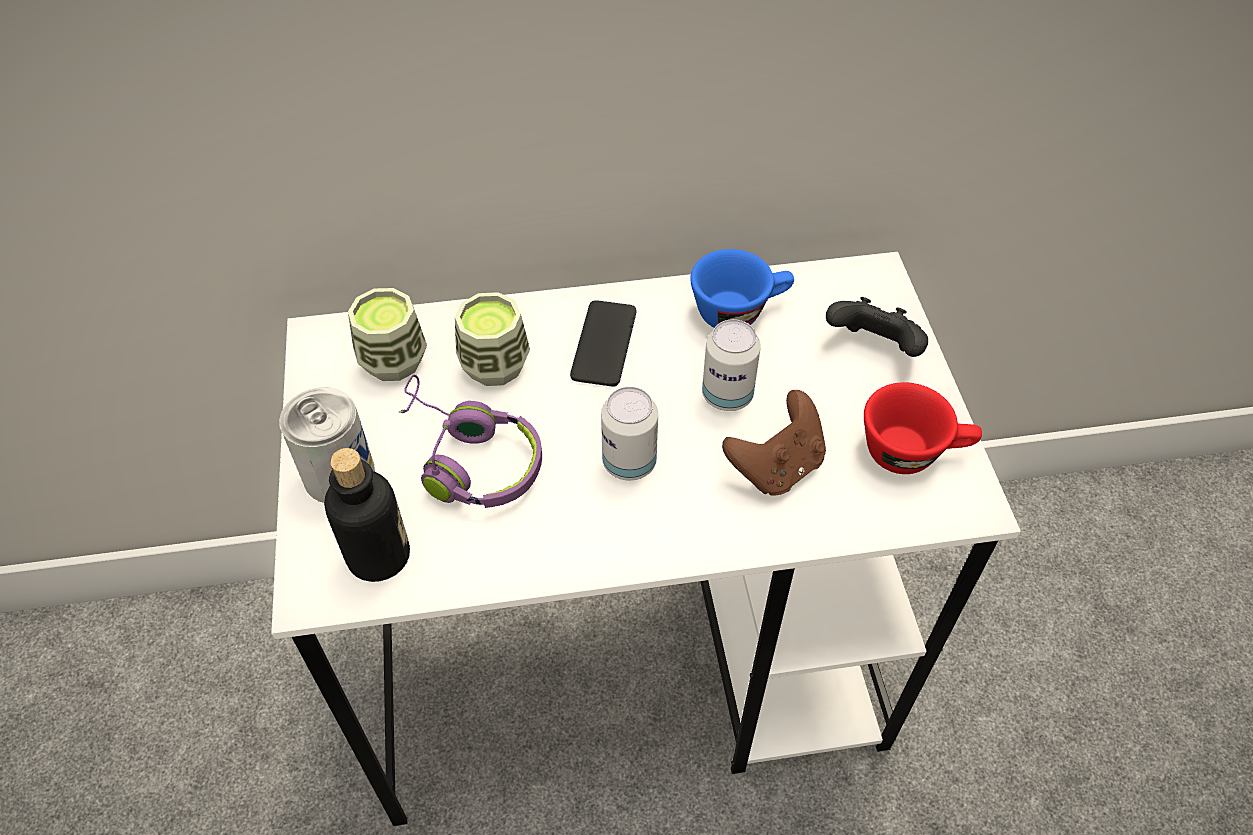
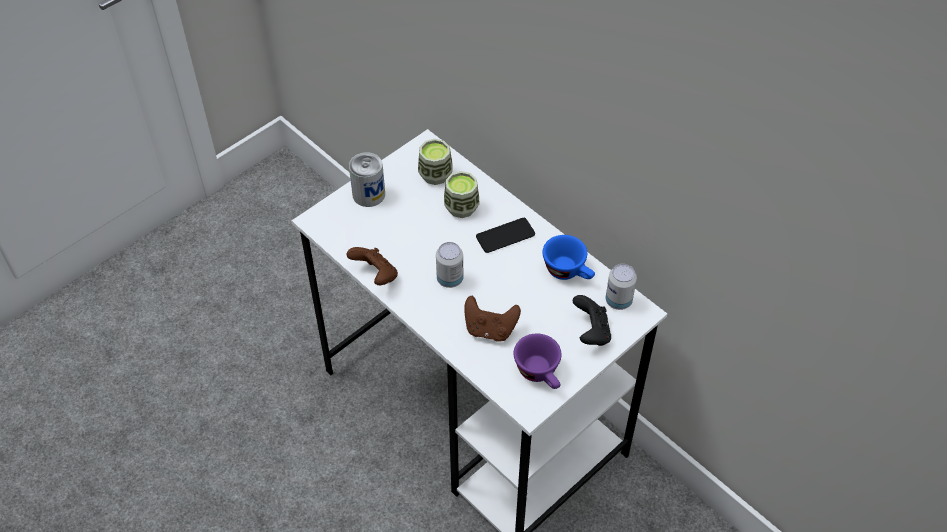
camera: 55 degrees right, 0 degrees up
(379, 556) = (344, 229): bottle -> none
(468, 458) = (408, 227): purple headphones -> none
(529, 565) = (376, 275): none -> brown game controller
(727, 395) = (514, 293): can -> can (618, 301)
(912, 451) = (540, 374): red cup -> purple cup

